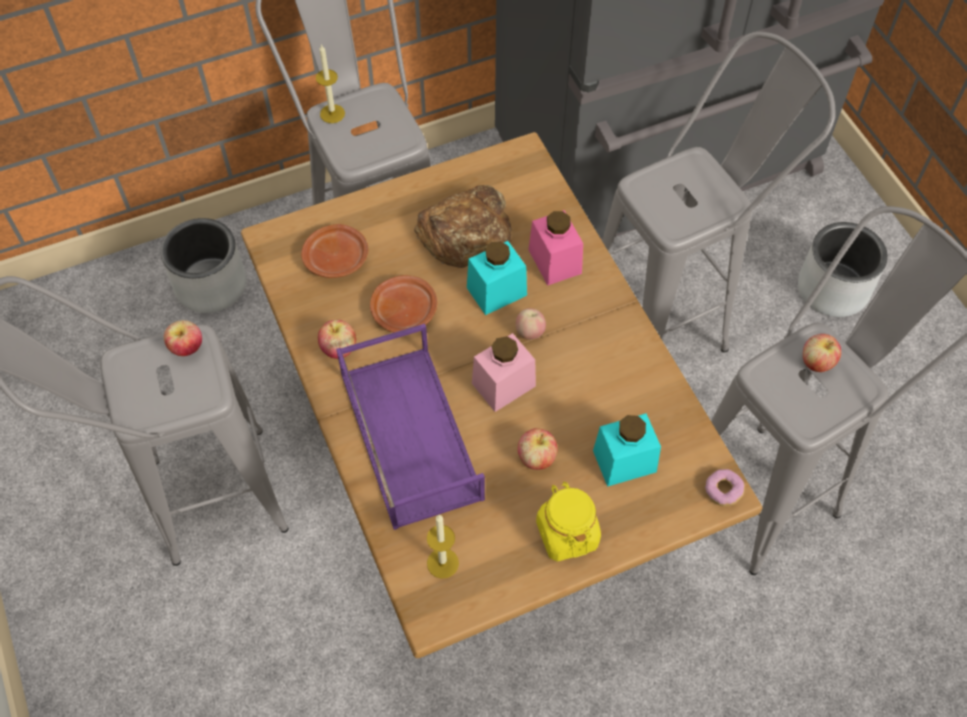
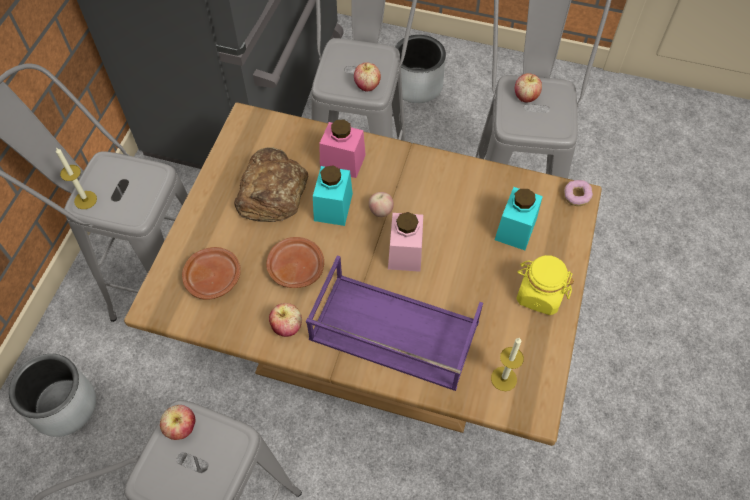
camera: 50 degrees left, 0 degrees up
(536, 458) = (473, 273): apple -> apple (367, 86)

